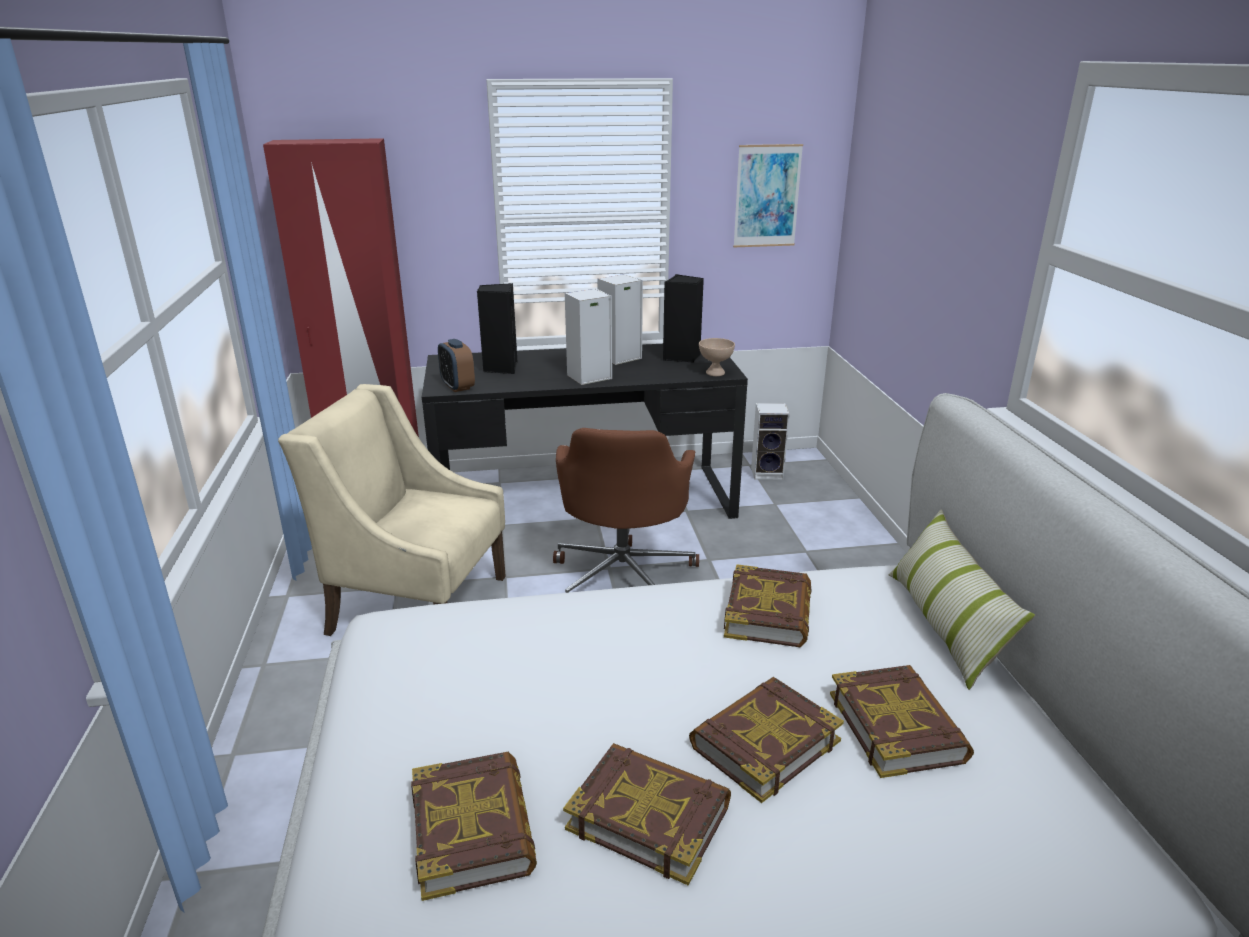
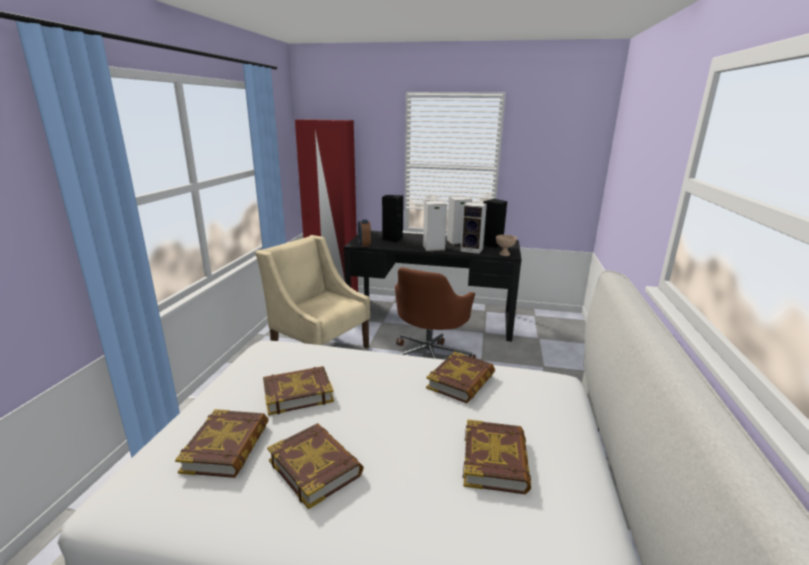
camera: 20 degrees right, 5 degrees down
(764, 743) = (407, 448): book -> book (297, 394)
(767, 196) = (558, 160): picture -> none
(768, 473) = (543, 321): speaker -> speaker (472, 250)
(944, 625) = (570, 413): pillow -> none

